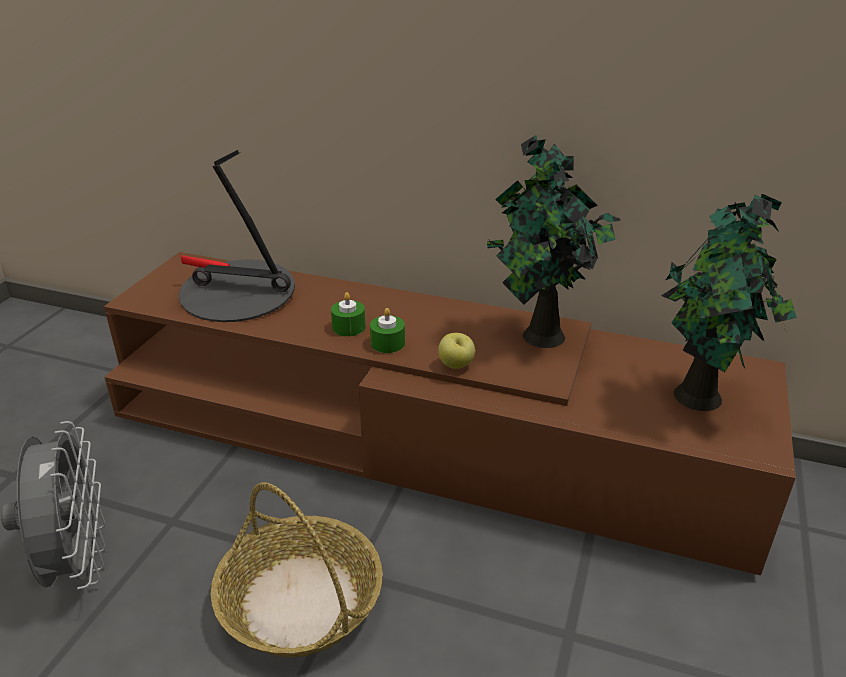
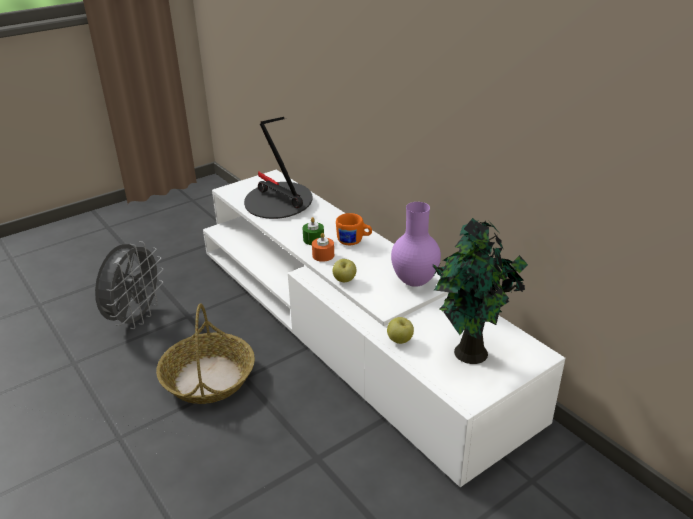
camera: 35 degrees right, 0 degrees up
(387, 343) = (323, 255): green candle -> orange candle
(406, 312) = (354, 241): none -> orange mug
(422, 438) = (347, 326): brown tv stand -> white tv stand
(540, 337) = (413, 282): potted plant -> purple vase
(608, 415) = (400, 340): none -> apple

